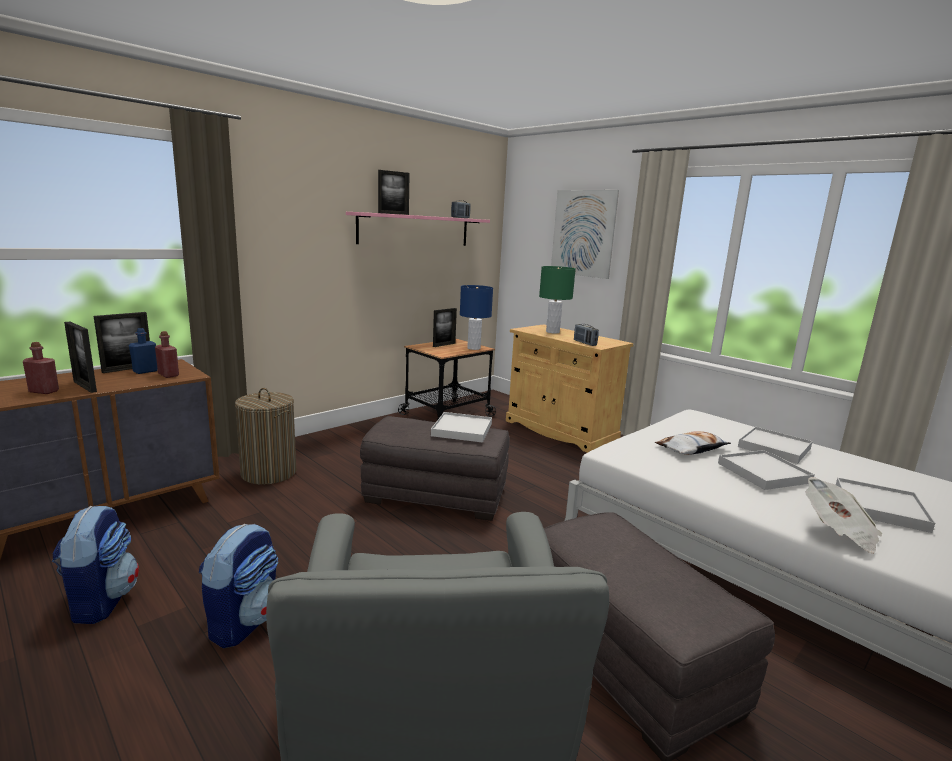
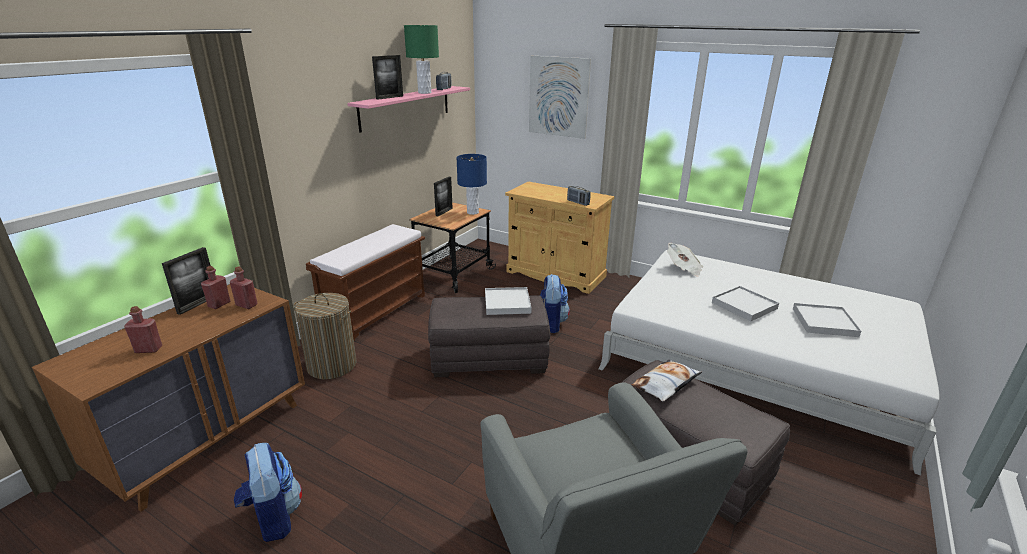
camera: 15 degrees left, 10 degrees up
(85, 386) = (182, 335): picture frame -> none
(145, 371) = (219, 304): blue bottle -> red bottle
(244, 621) = (405, 504): backpack -> backpack (550, 323)
(346, 435) = (376, 311): none -> brown bench
(552, 332) = (543, 191): green table lamp -> green table lamp (424, 92)
(691, 449) = (687, 291): pillow -> pillow (666, 384)
(774, 448) = (742, 280): white tray -> none
(839, 532) = (807, 348): newspaper -> newspaper (683, 269)

